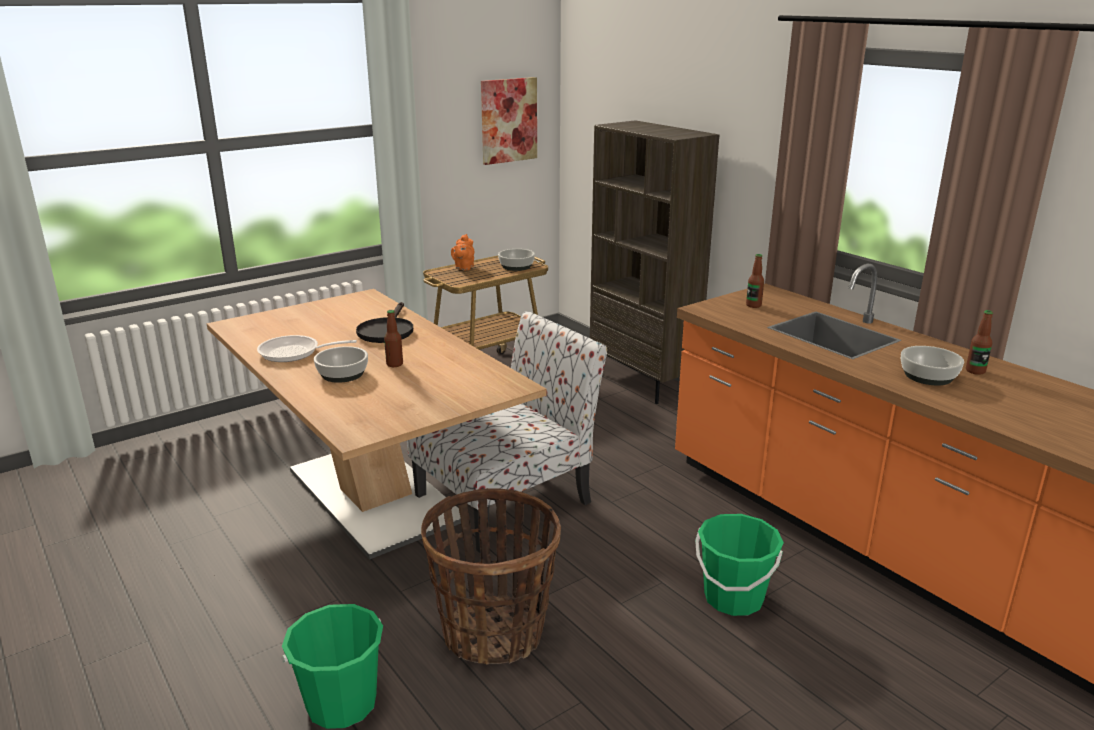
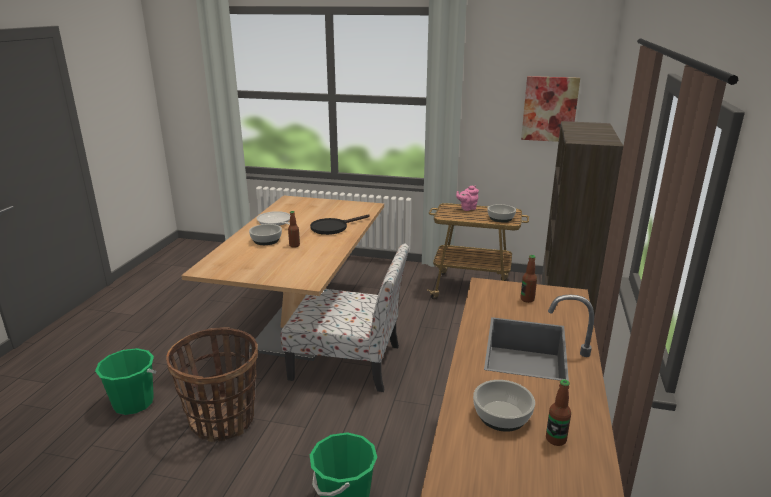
camera: 50 degrees right, 0 degrees up
(463, 268) = (467, 208): orange teapot -> pink teapot

